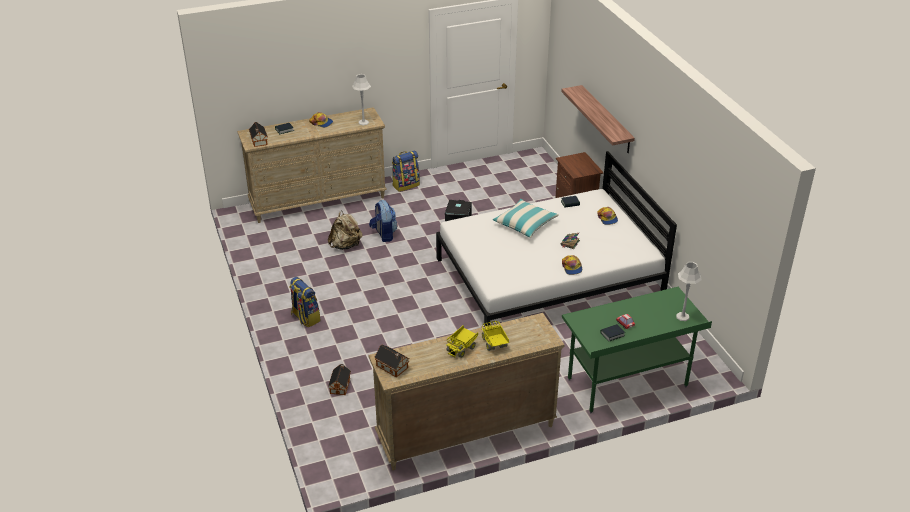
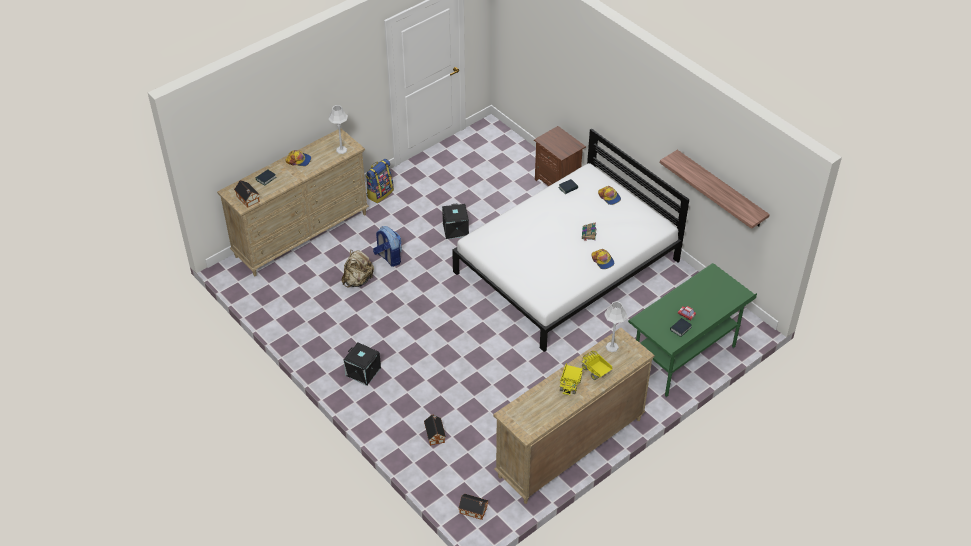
camera: 20 degrees left, 10 degrees up
(305, 318) = (362, 372): backpack -> black storage box
(393, 367) = (521, 421): toy house -> toy house (474, 510)
(525, 224) = (538, 222): pillow -> none
(606, 119) = (584, 98): shelf -> shelf (720, 189)
(682, 316) = (730, 294): grey table lamp -> grey table lamp (612, 347)

